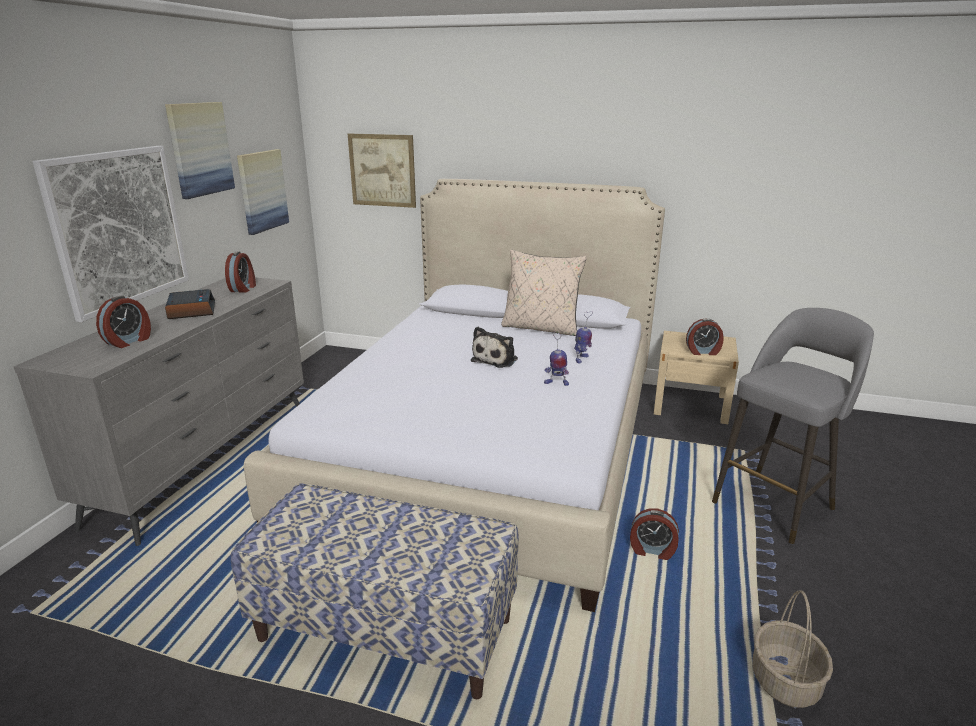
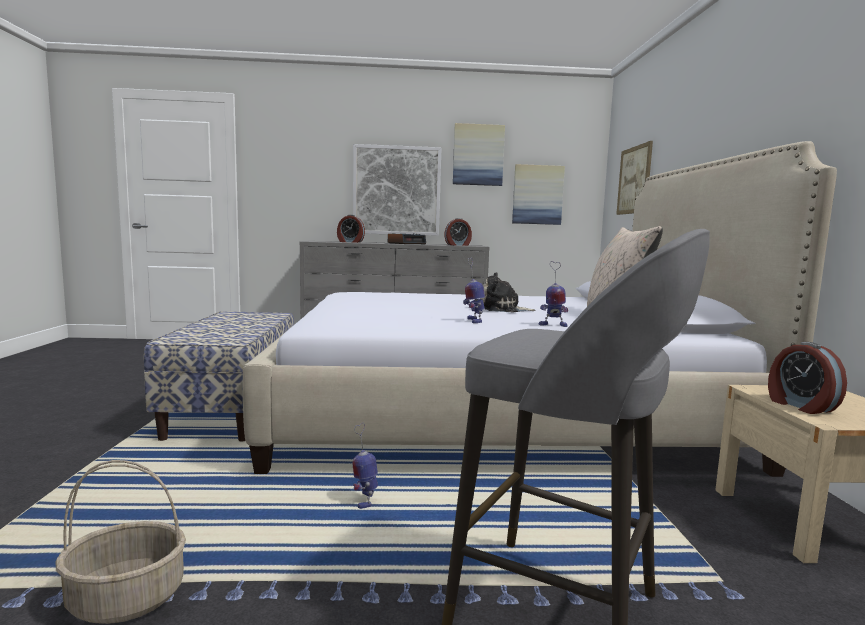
camera: 70 degrees right, 15 degrees down
(652, 551) = (365, 500): alarm clock -> toy robot

